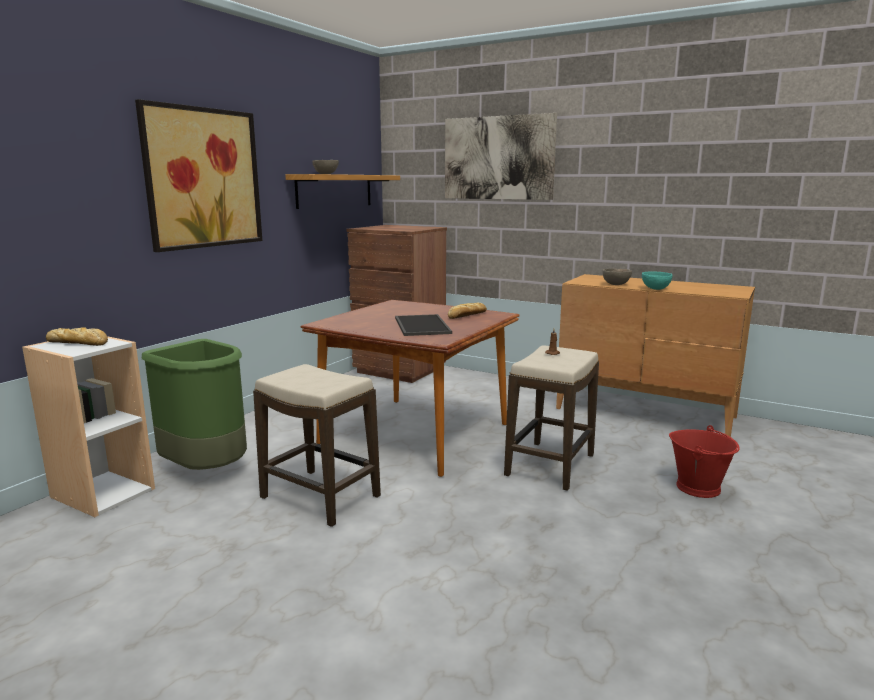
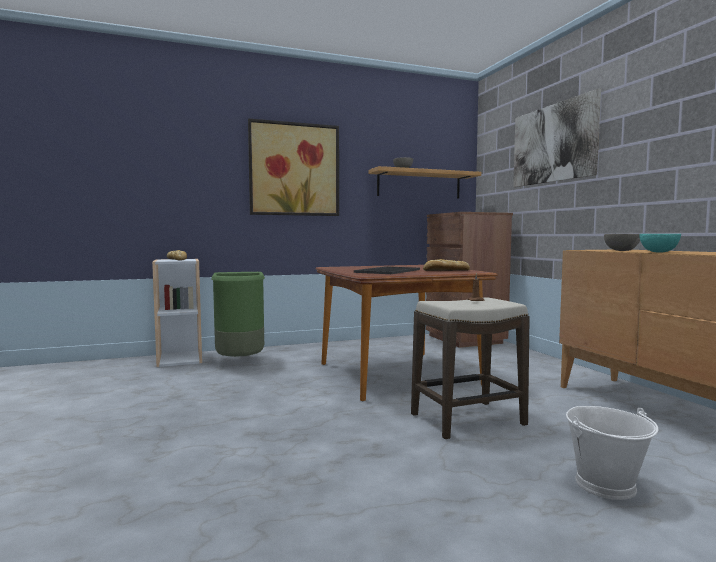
camera: 40 degrees right, 10 degrees down
(320, 497) = (265, 389): stool -> none
(698, 487) = (606, 485): red bucket -> white bucket

